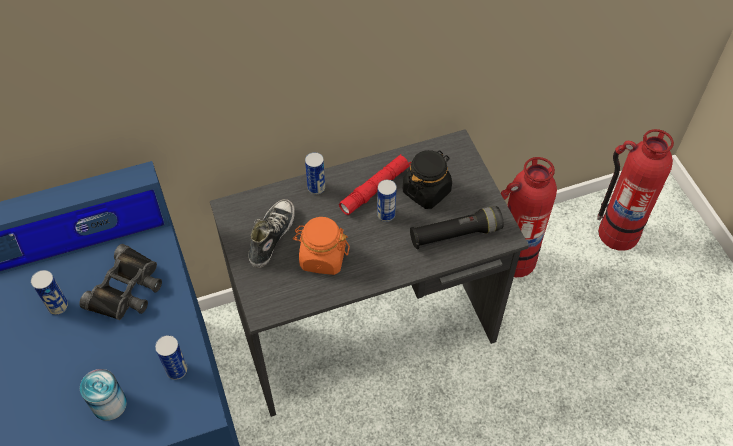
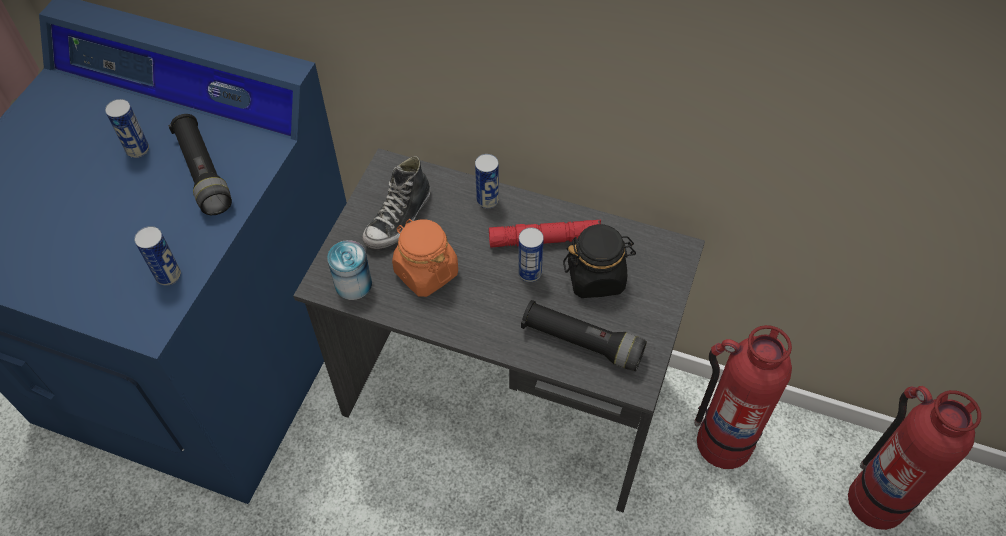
camera: 40 degrees right, 0 degrees up
(109, 404) = (89, 264): can -> can (353, 284)
(127, 289) = (203, 173): black binoculars -> black flashlight
(271, 236) = (399, 219): shoe -> shoe turned 150 degrees clockwise

